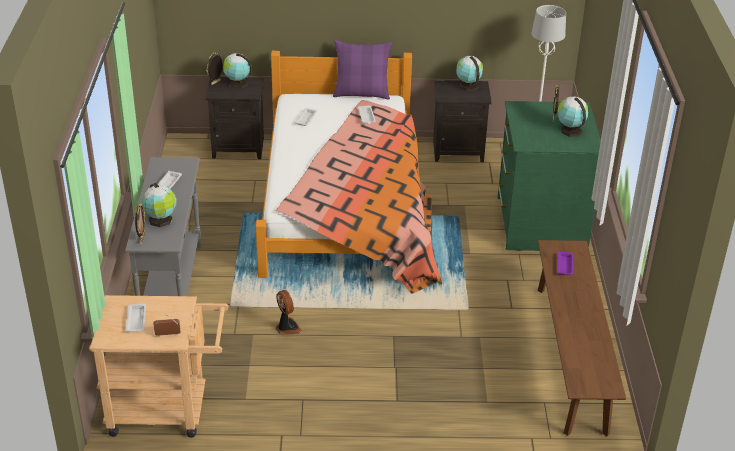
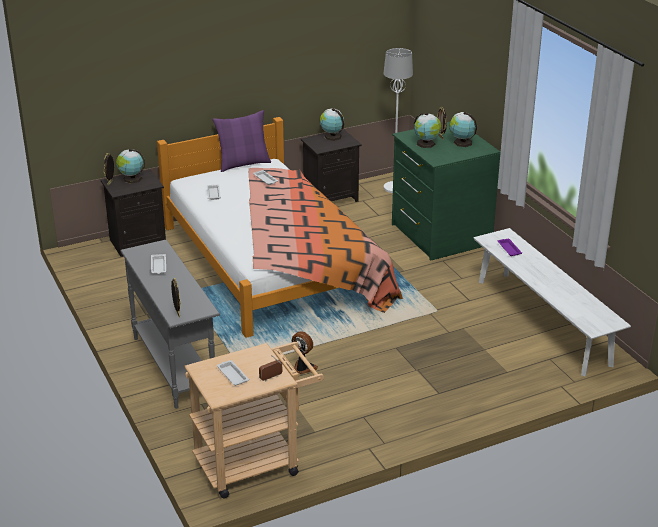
camera: 25 degrees left, 5 degrees down
(161, 220) = (180, 295): globe -> globe (426, 144)
(571, 357) = (542, 321): brown bench -> white bench

